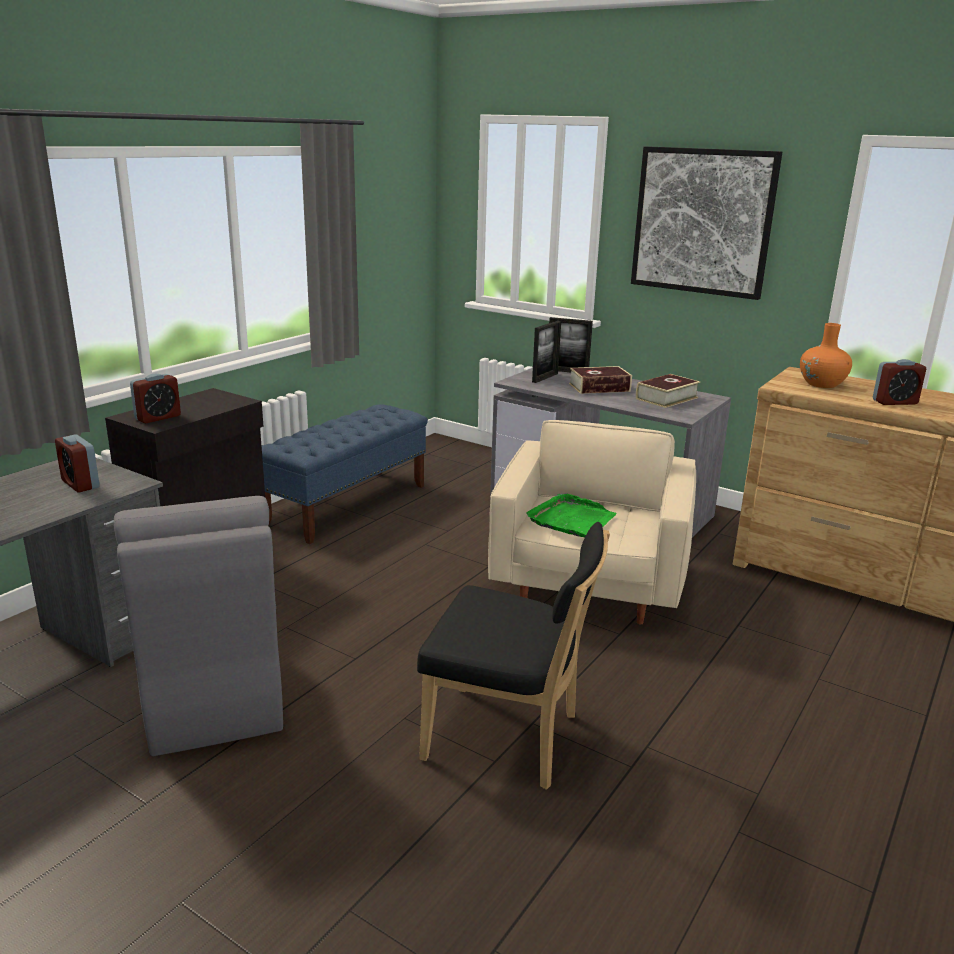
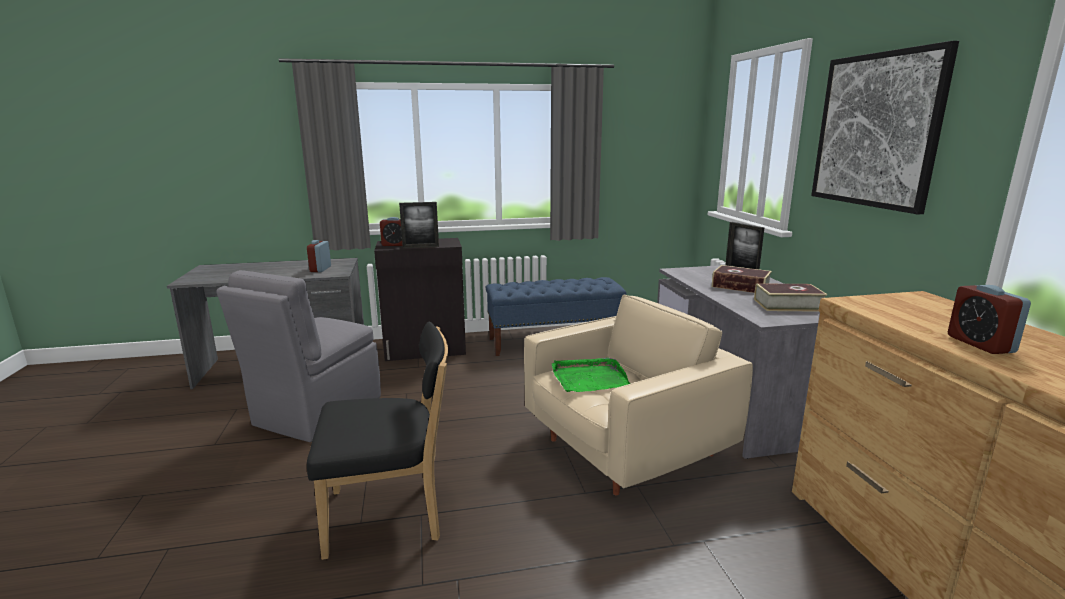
camera: 45 degrees right, 5 degrees down
(509, 739) = (391, 515): black chair -> black chair turned 75 degrees counterclockwise
(545, 378) = (709, 272): picture frame -> picture frame (420, 247)
(821, 384) = (916, 310): orange vase -> none
(894, 402) = (980, 344): alarm clock -> alarm clock turned 45 degrees clockwise

